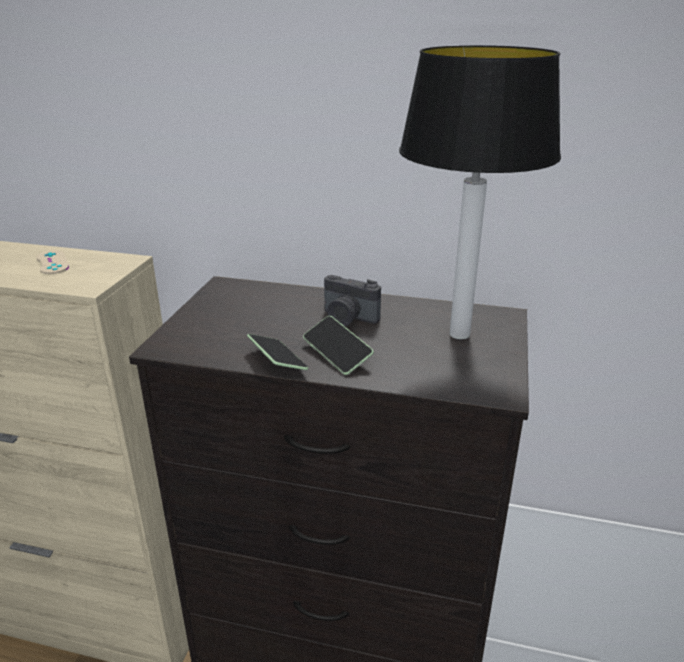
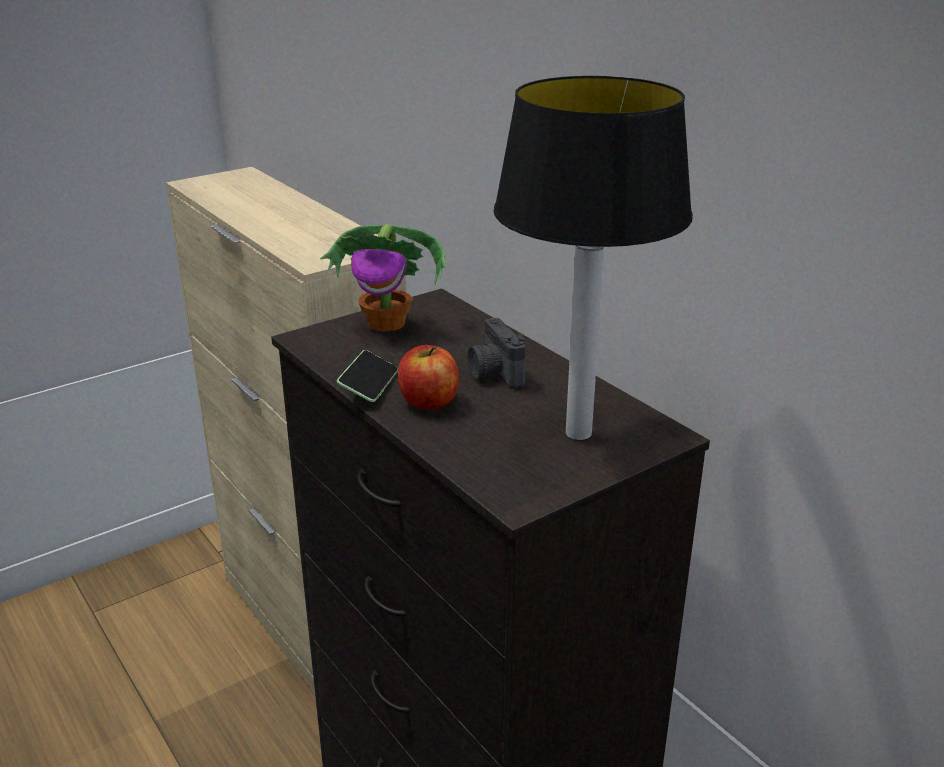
camera: 40 degrees right, 0 degrees up
(52, 262) = (318, 231): beige game controller -> none
(214, 312) = (388, 323): none -> potted plant
(337, 354) = (428, 401): phone -> apple

